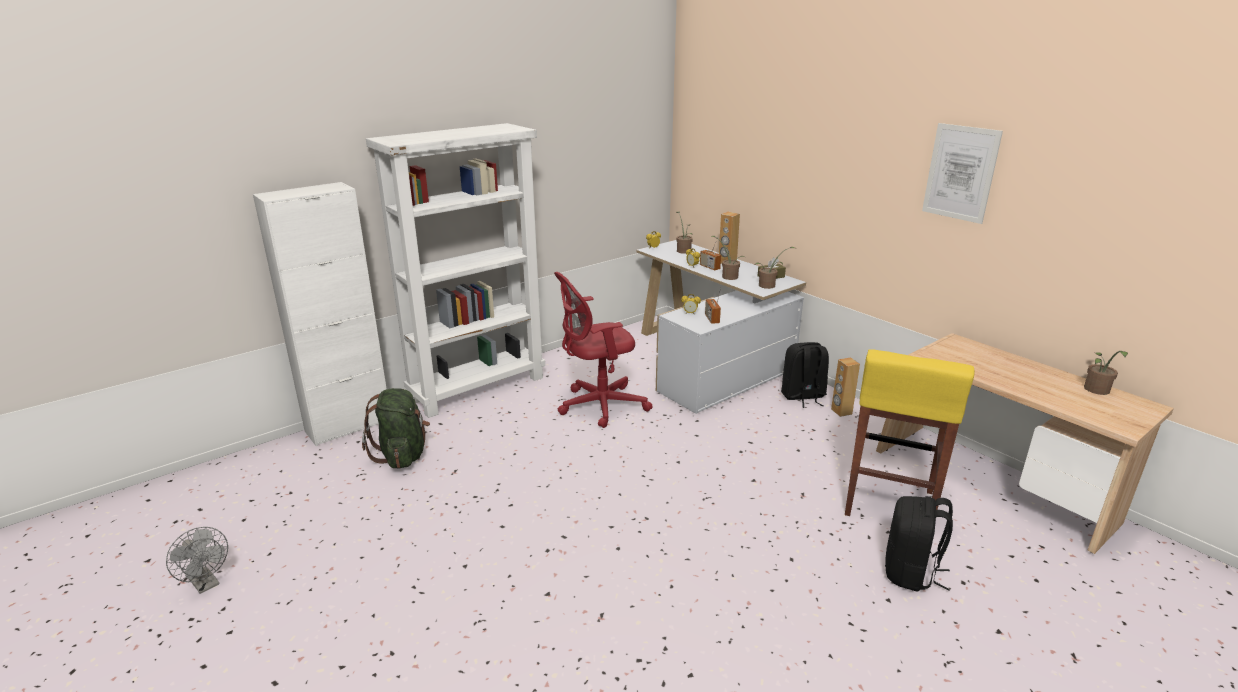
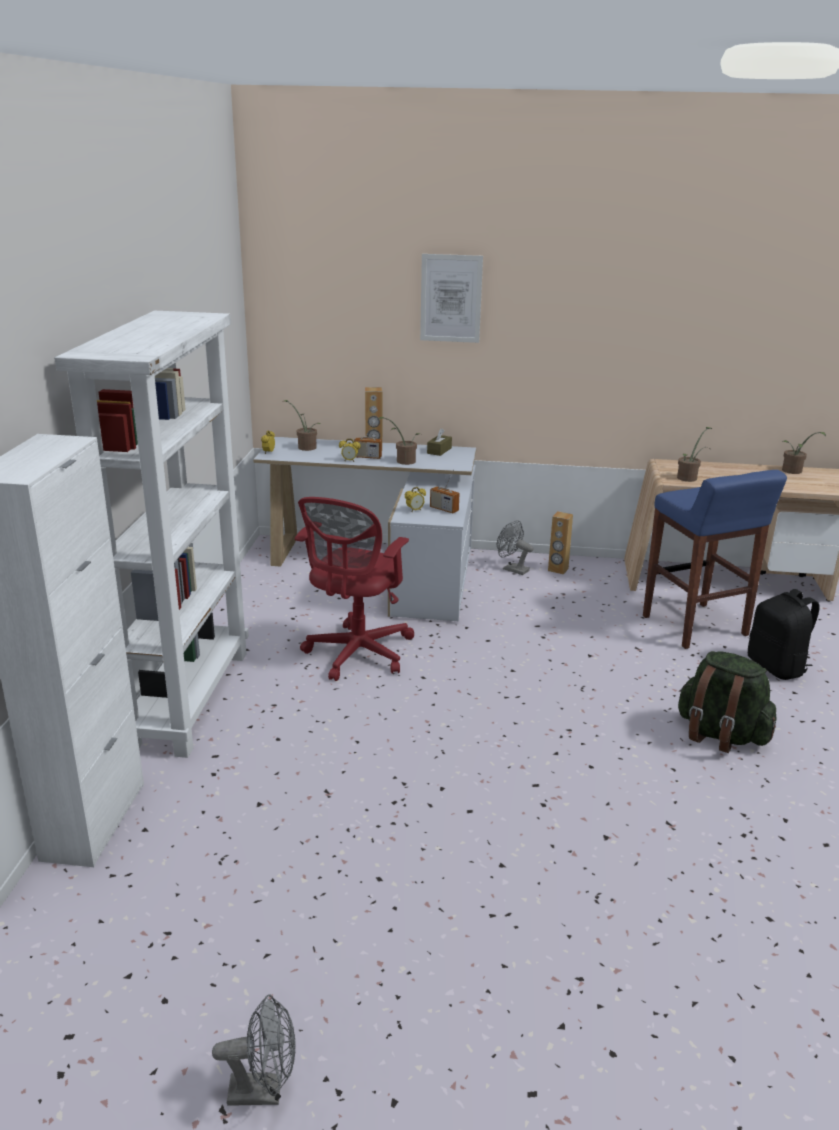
camera: 45 degrees left, 0 degrees up
(402, 455) = (234, 811): green backpack -> green backpack (720, 735)
(769, 286) = (456, 459): potted plant -> potted plant (689, 477)
(803, 396) = (512, 569): black backpack -> grey fan
(888, 504) = (695, 627): yellow stool -> blue stool
(960, 173) = (643, 305): picture -> picture (451, 298)

